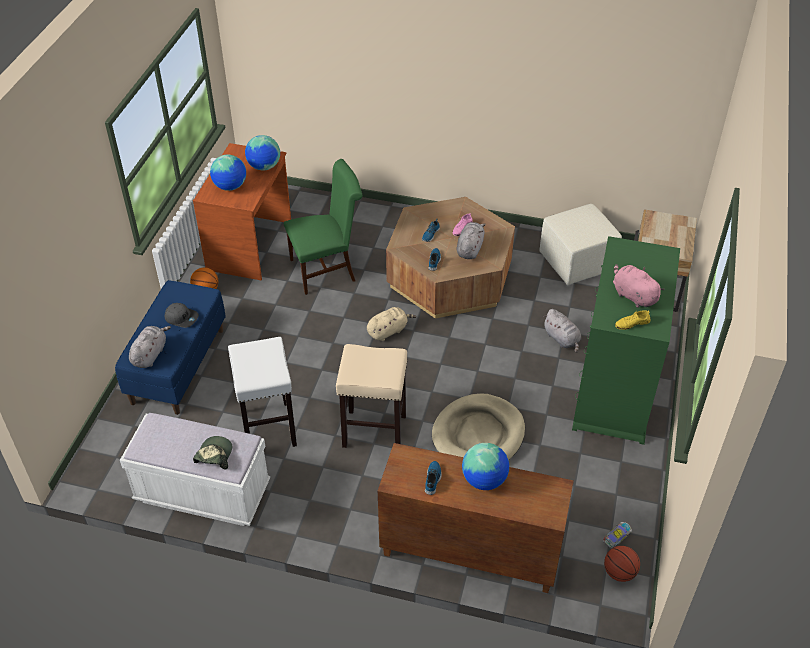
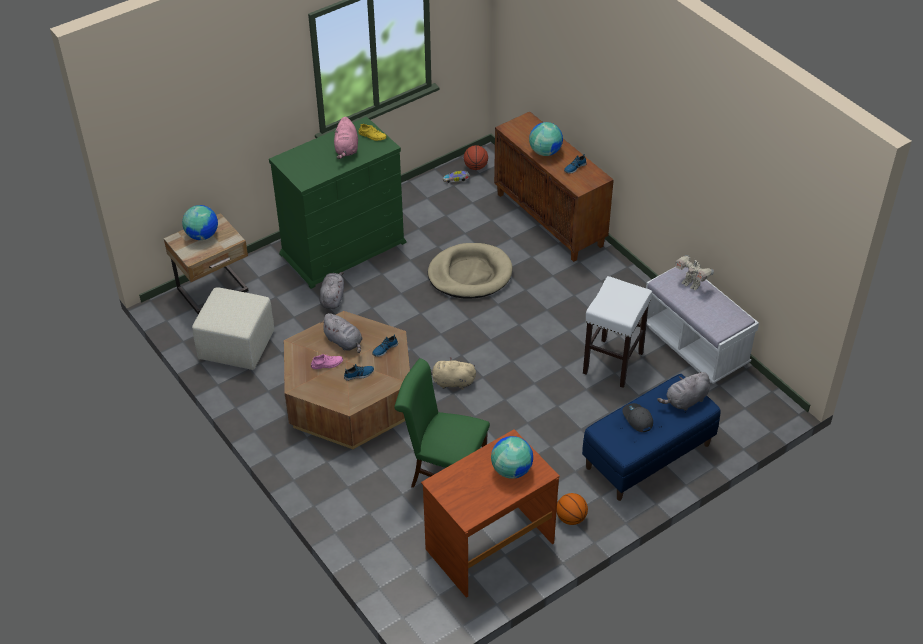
camera: 140 degrees left, 0 degrees up
(214, 456) = (691, 284): cap -> toy robot
(264, 167) = (459, 475): globe -> globe (202, 235)
(373, 431) = (539, 317): beige stool -> none
(470, 248) = (344, 342): grey plush toy -> grey plush toy turned 105 degrees counterclockwise

